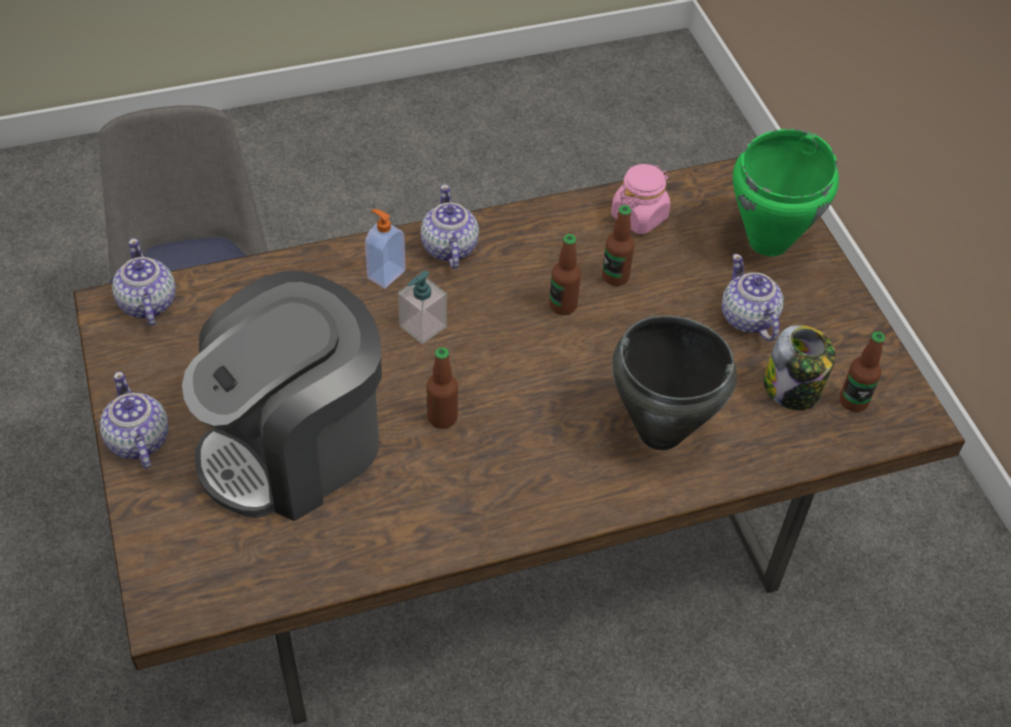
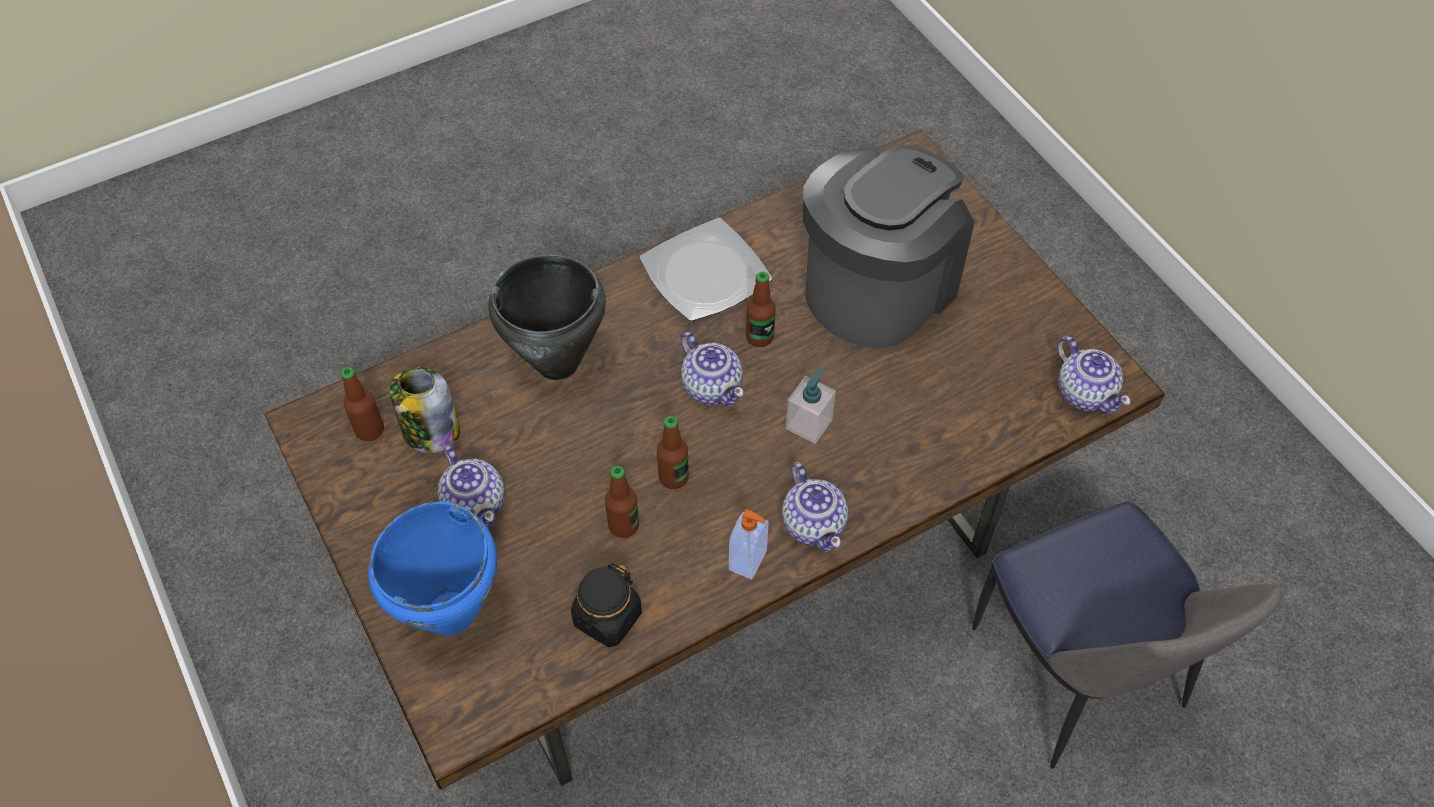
camera: 170 degrees right, 5 degrees up
(138, 441) = (1010, 267): teapot -> teapot (712, 386)
(385, 274) = (869, 476): soap dispenser -> soap dispenser (749, 561)
(481, 502) = (704, 273): none -> plate
(639, 216) = (607, 618): pink jar -> black jar
(769, 242) = (449, 614): green cooking pot -> blue cooking pot

